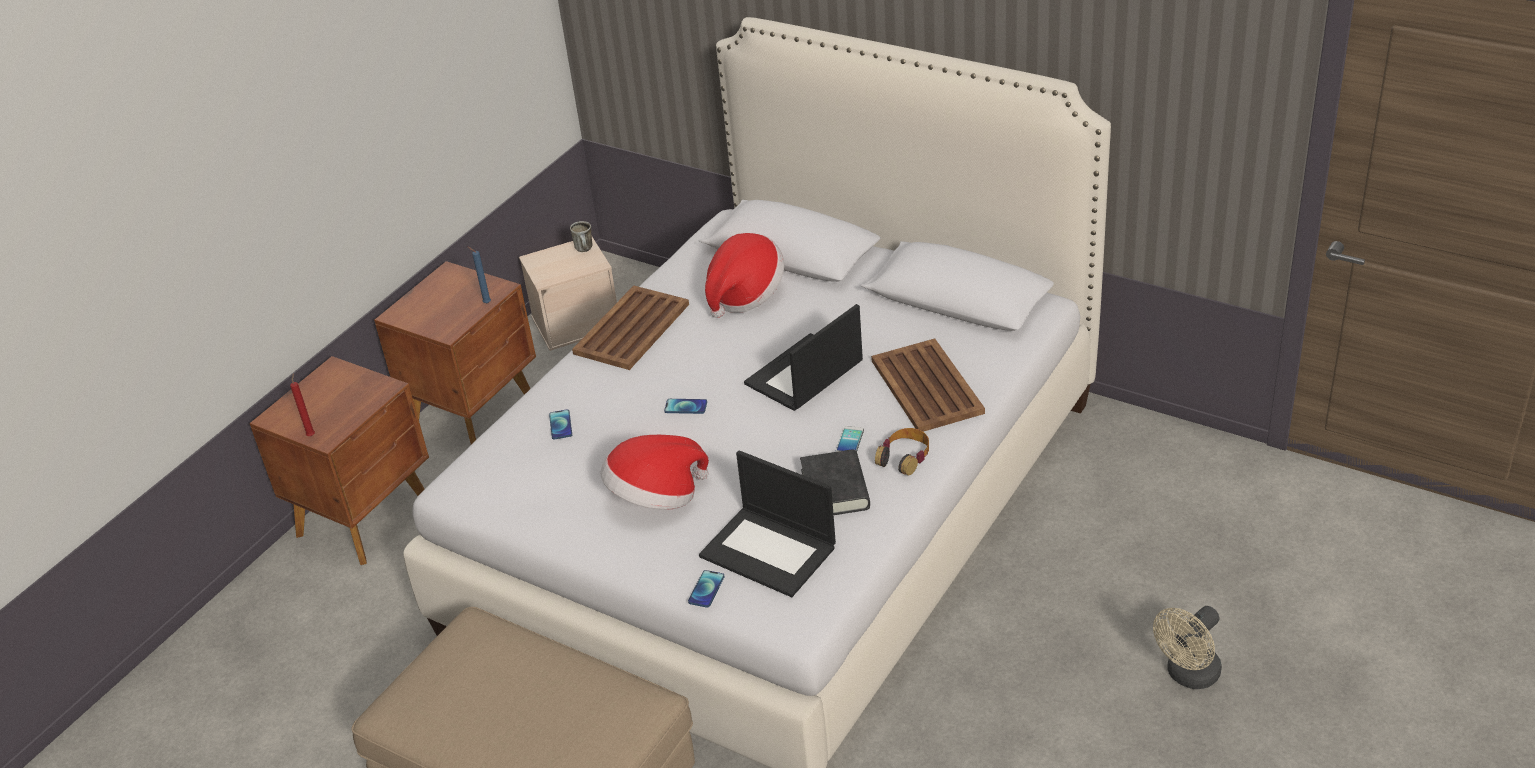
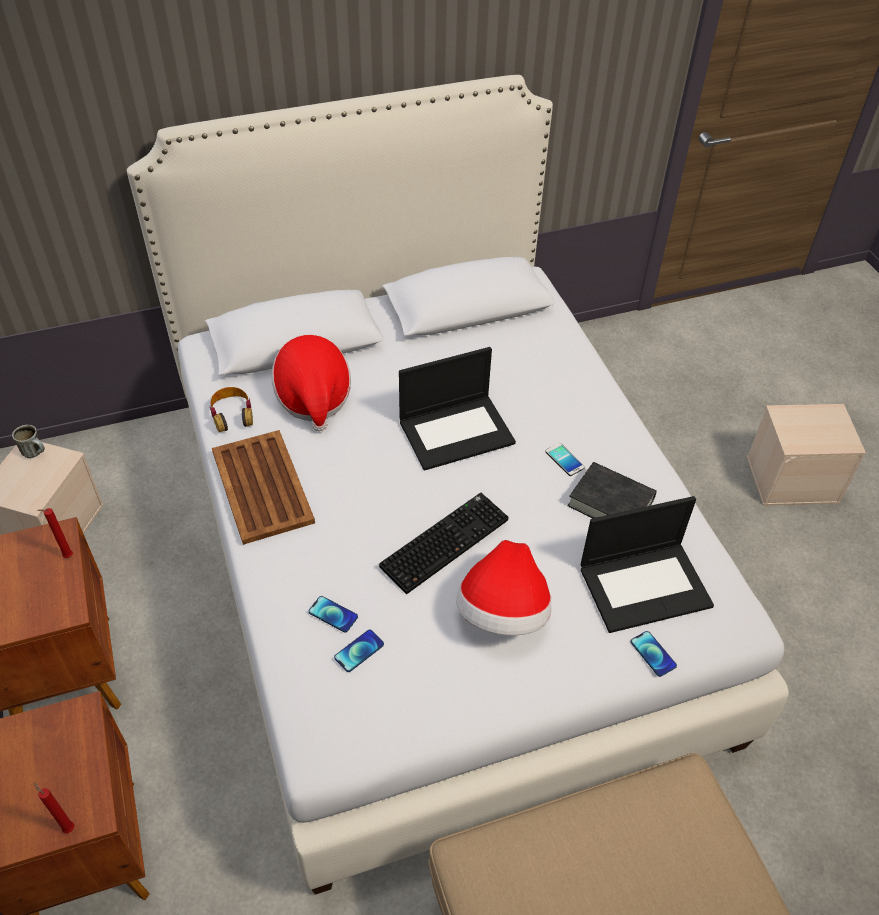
camera: 55 degrees left, 10 degrees up
(486, 303) = (66, 557): blue candle -> red candle
(684, 431) = (444, 541): none -> keyboard
(686, 407) = (411, 520): phone -> phone (359, 651)
(804, 374) = (457, 431): laptop -> laptop turned 105 degrees counterclockwise
(904, 457) = (614, 444): headphones -> headphones (232, 414)
(927, 387) = (550, 384): brown tray -> none
(1188, 676) = (792, 479): beige fan -> beige storage box

